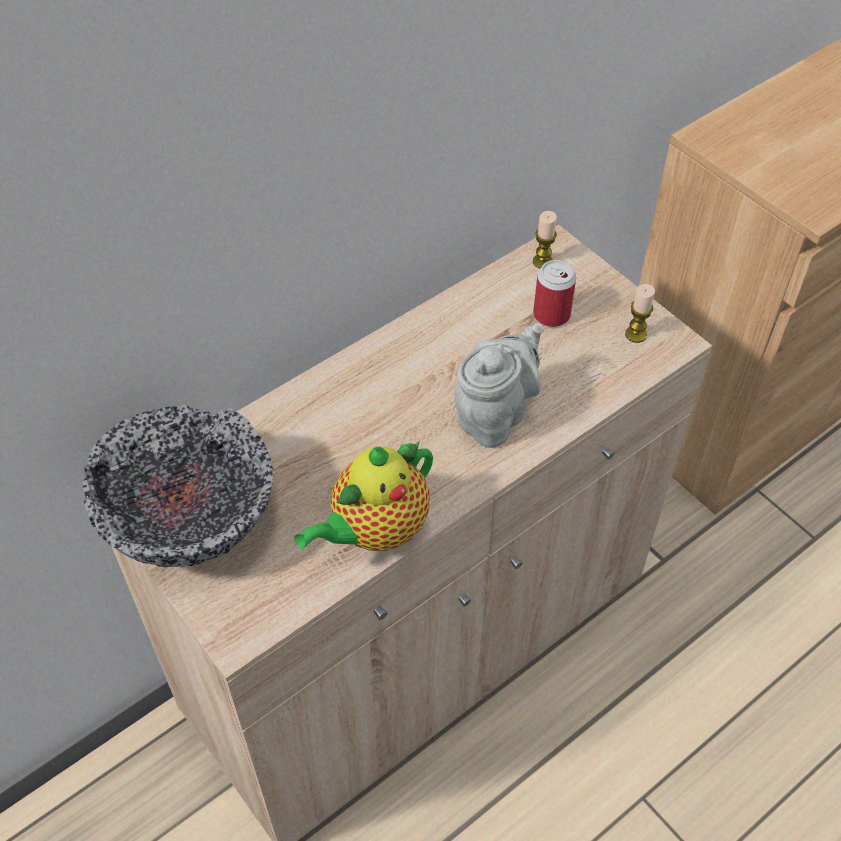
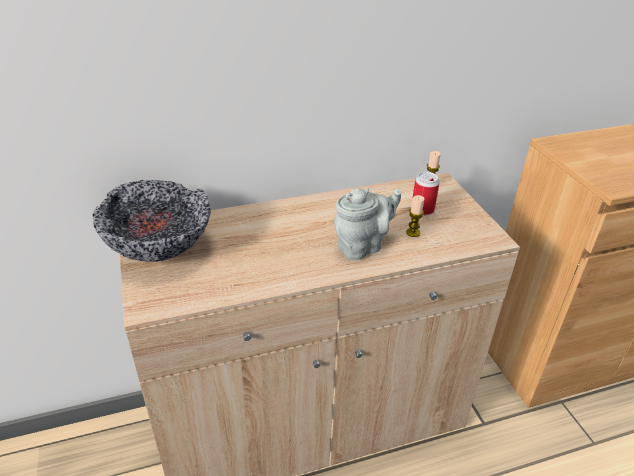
camera: 20 degrees right, 15 degrees down
(375, 531) = (257, 281): teapot -> none
(635, 334) = (471, 230): candle -> candle (413, 232)

